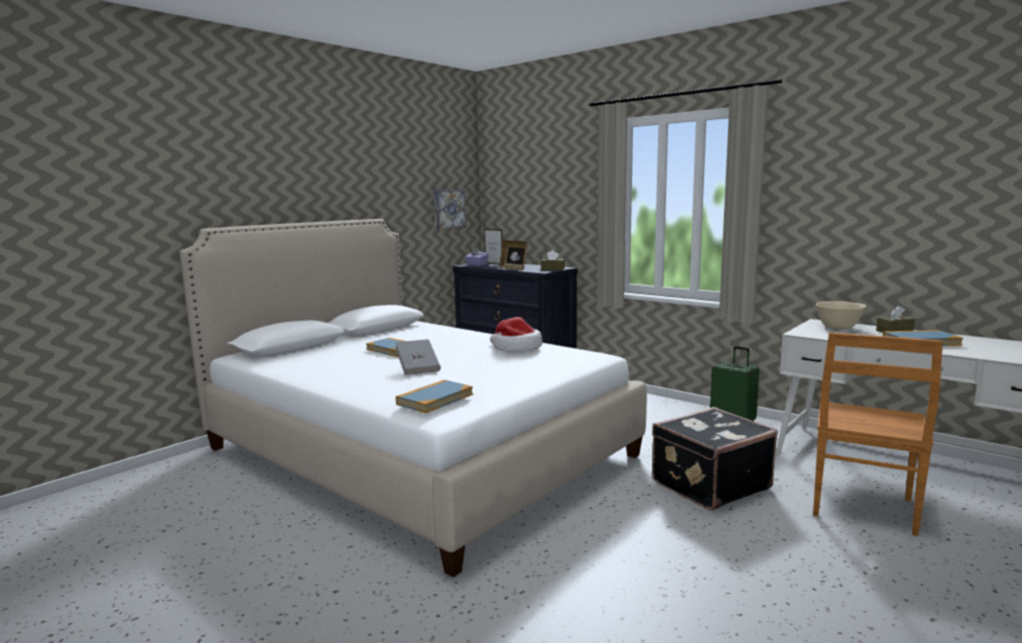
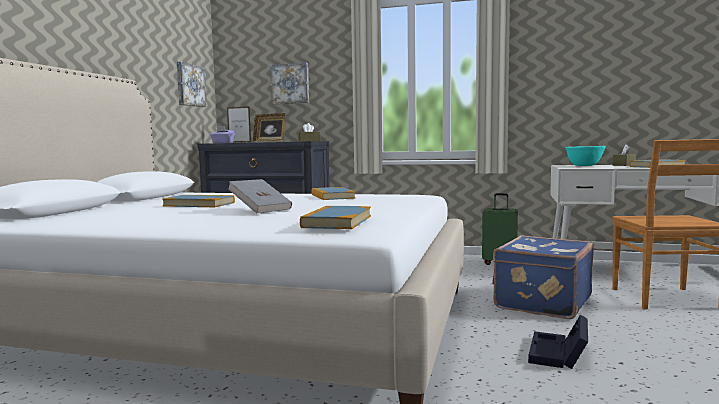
camera: 25 degrees left, 5 degrees down
(516, 348) = (332, 196): hat -> book
(544, 205) = (290, 84): none -> picture
(645, 544) = (559, 354): none -> black storage box
(708, 484) = (541, 302): black suitcase -> blue suitcase
(839, 327) = (584, 166): beige bowl -> turquoise bowl

